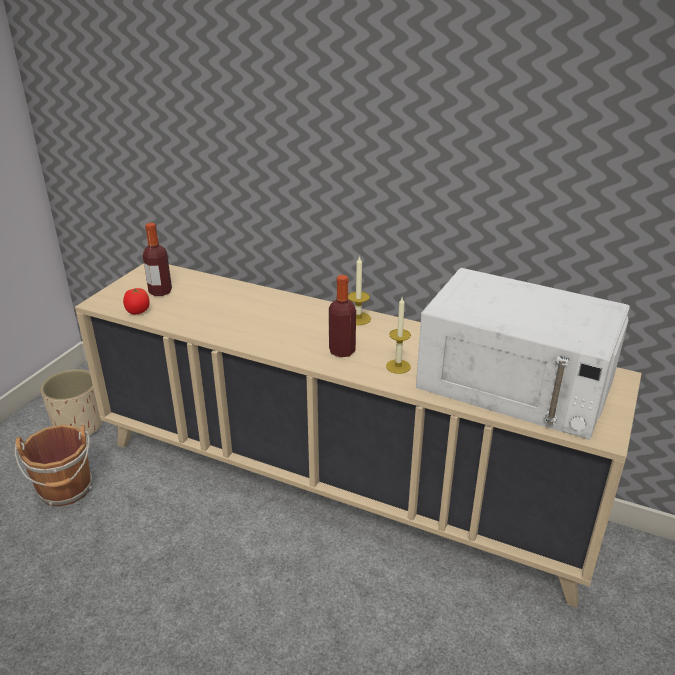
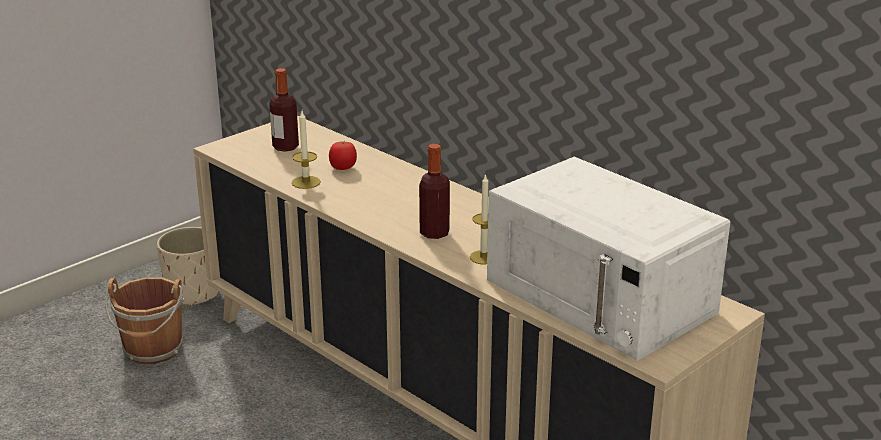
camera: 20 degrees right, 5 degrees down
(138, 311) = (251, 162): tomato -> tomato (343, 168)
(358, 318) = (476, 205): candle -> candle (306, 182)

